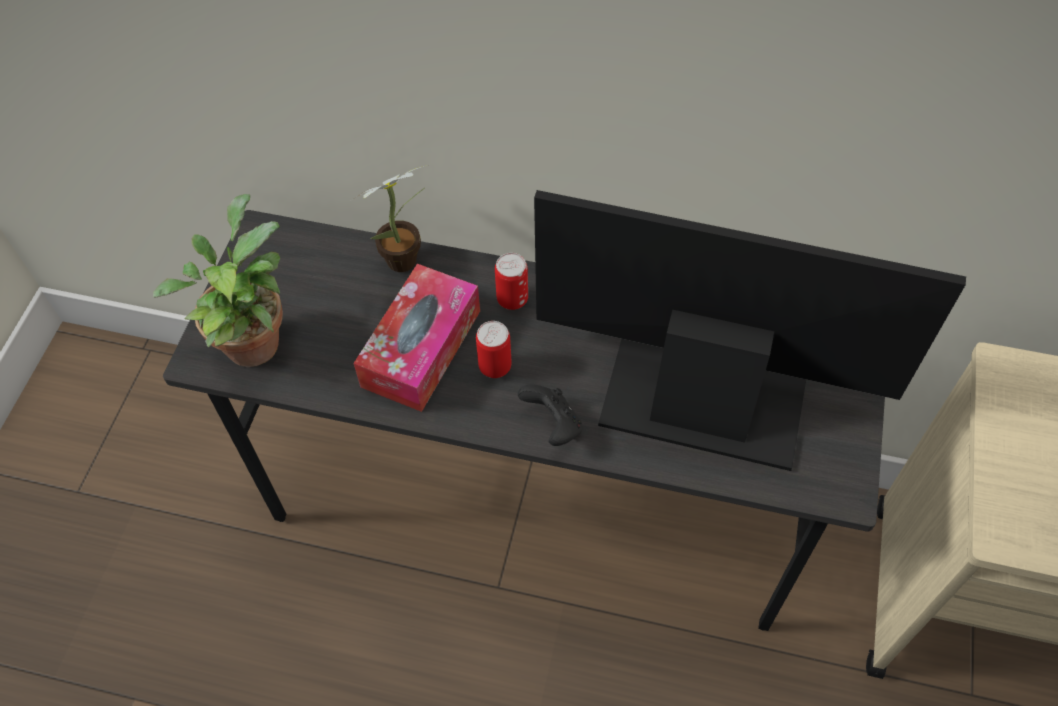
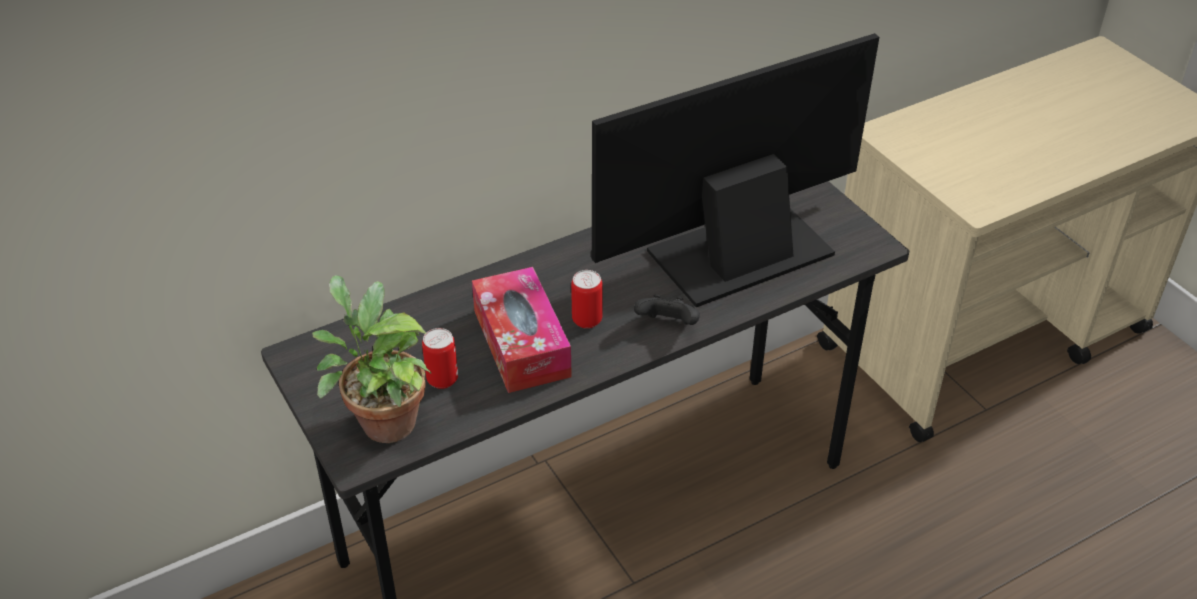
camera: 45 degrees left, 15 degrees down
(407, 259) = (438, 300): potted plant -> none
(512, 299) = (547, 277): can -> can (442, 379)

